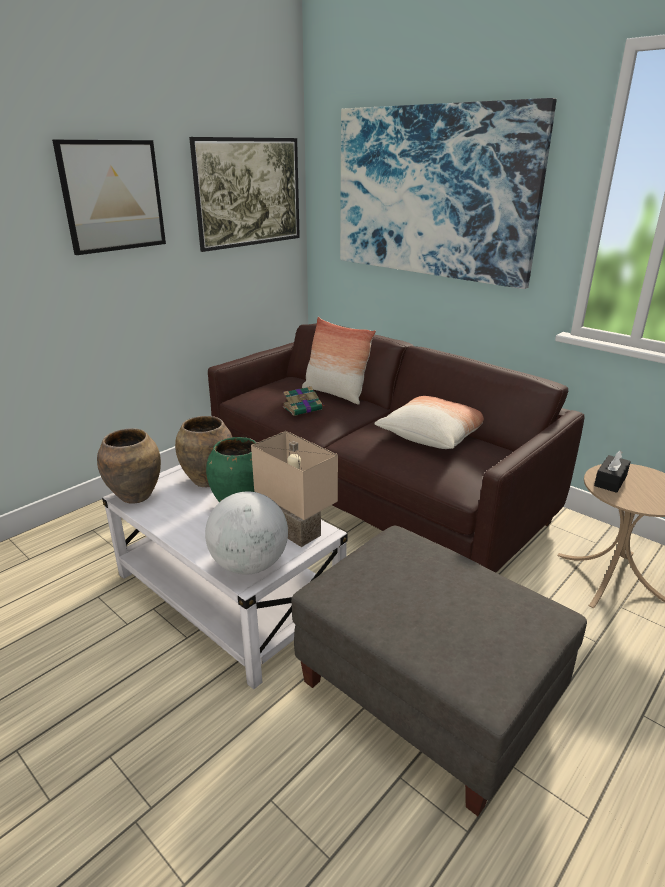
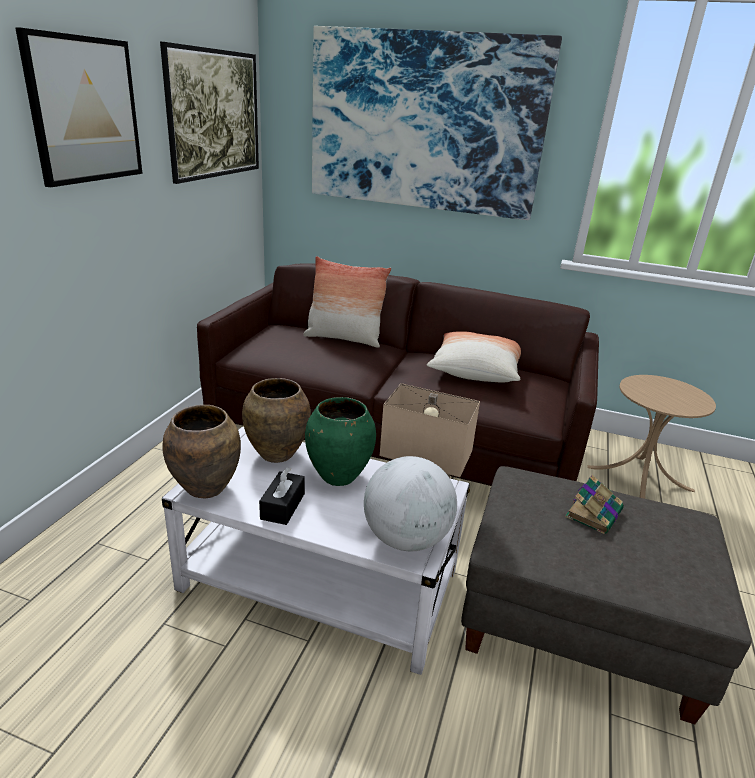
camera: 25 degrees left, 0 degrees up
(303, 408) = (326, 358): book -> book (594, 513)
(610, 481) = (644, 392): black tissue box -> black tissue box (283, 506)

